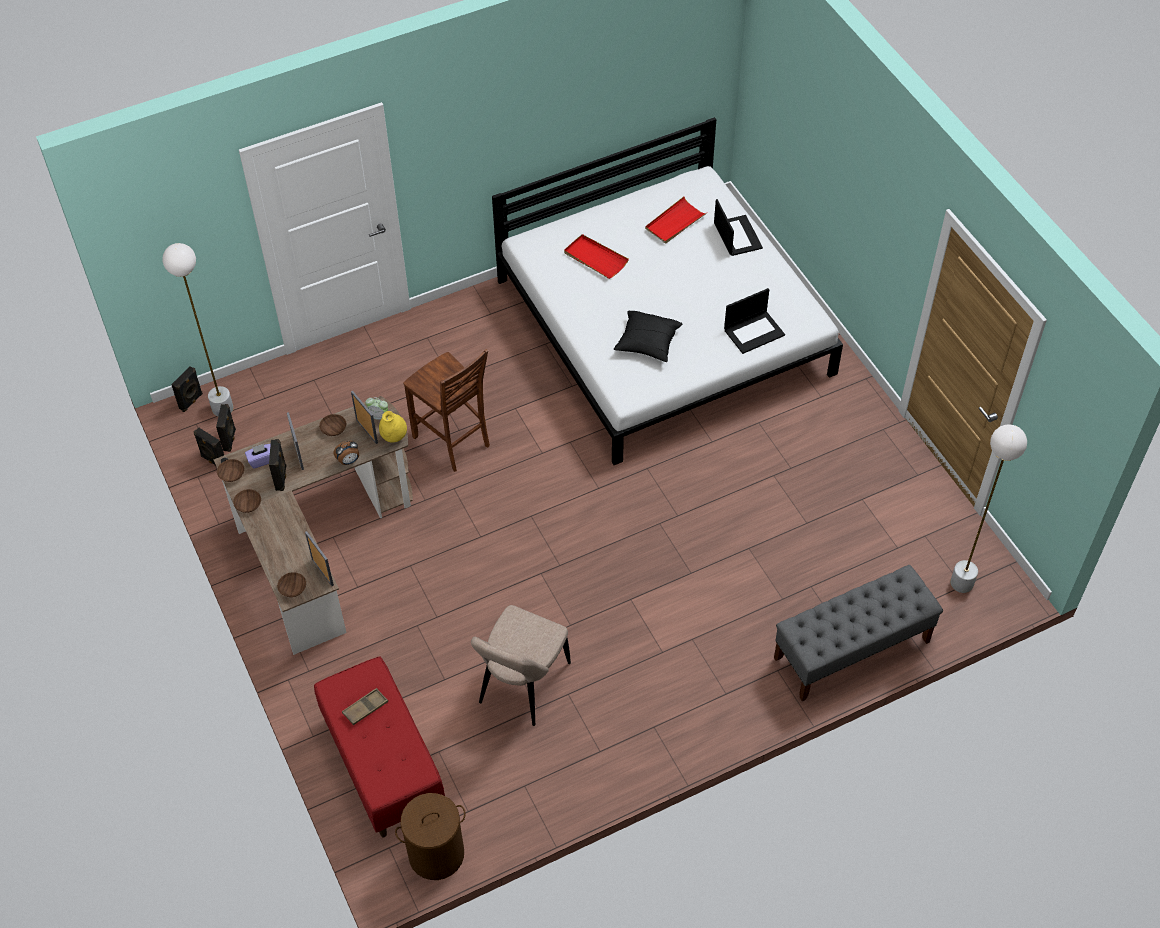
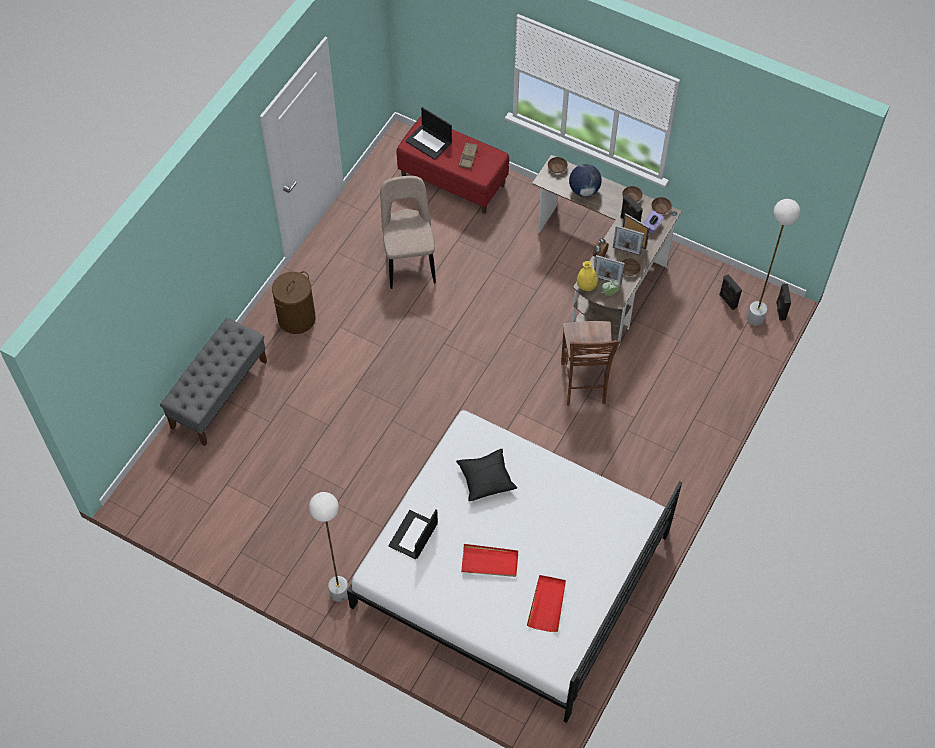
camera: 145 degrees right, 5 degrees up
(213, 461) = (722, 282): black speaker -> none
(290, 543) = (584, 190): none -> globe
(322, 572) = (549, 185): picture frame -> picture frame (626, 251)
(436, 854) = (387, 157): brown laundry basket -> brown laundry basket (297, 318)
(453, 442) = (583, 384): brown chair -> brown chair turned 105 degrees counterclockwise
(595, 258) = (582, 531): red tray -> red tray (490, 562)
(737, 235) = (489, 623): laptop -> laptop (429, 142)
(962, 583) = (167, 483): white floor lamp -> white floor lamp (339, 592)

